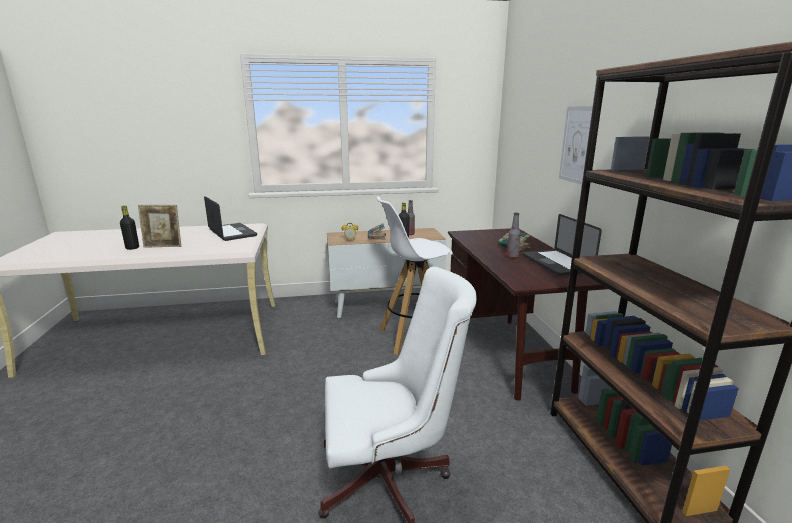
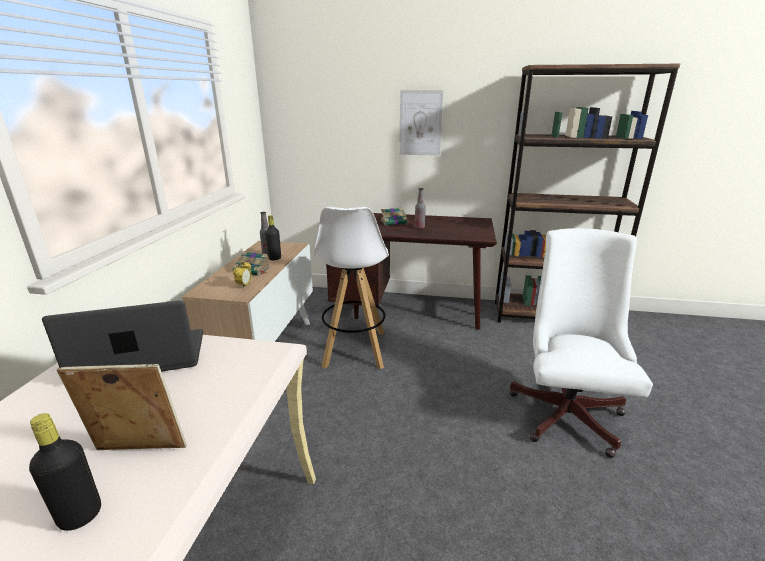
camera: 70 degrees left, 5 degrees up
(163, 246) = (139, 451): picture frame -> picture frame turned 105 degrees counterclockwise
(556, 263) = (444, 221): laptop -> none

